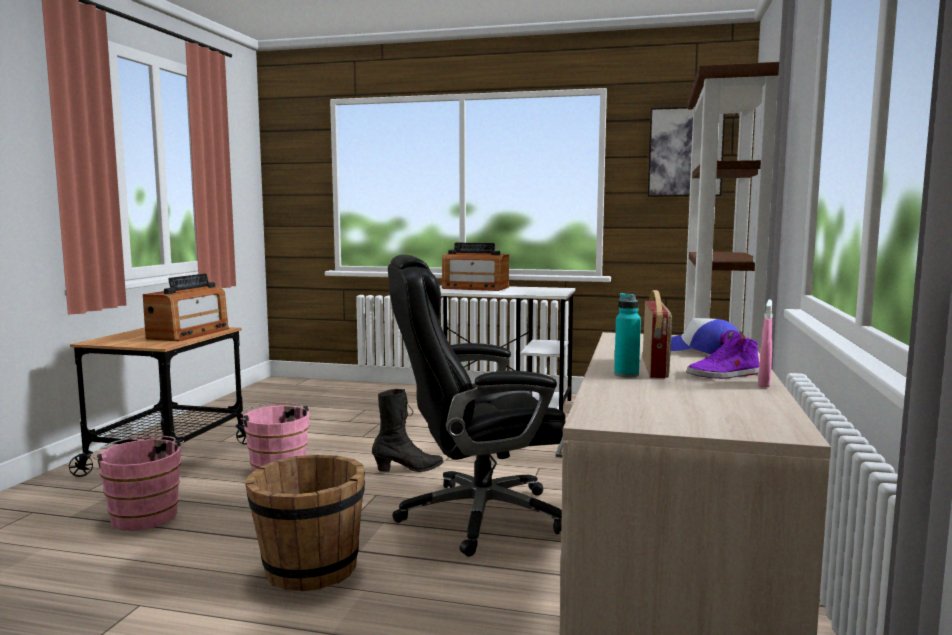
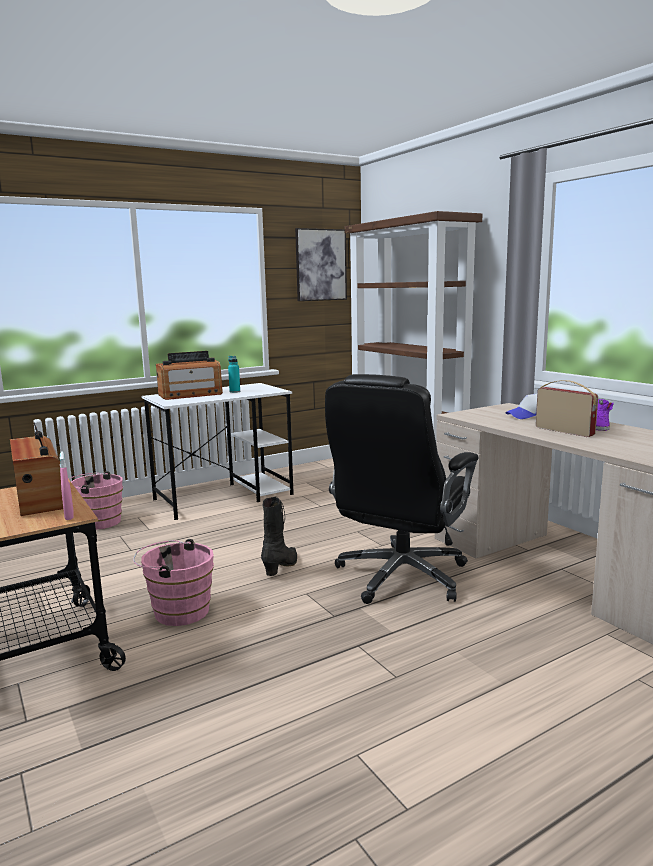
camera: 45 degrees left, 5 degrees up
(144, 515) = (162, 704): pink bucket -> pink bucket (98, 522)
(309, 569) = (397, 660): brown bucket -> none
(626, 375) = (573, 438): turquoise bottle -> turquoise bottle (235, 391)
(764, 384) = (631, 428): pink spray bottle -> pink spray bottle (69, 516)

